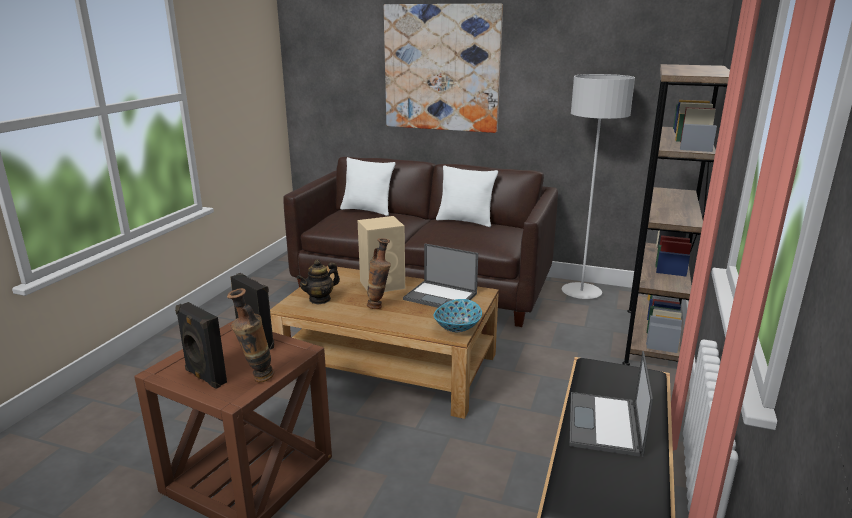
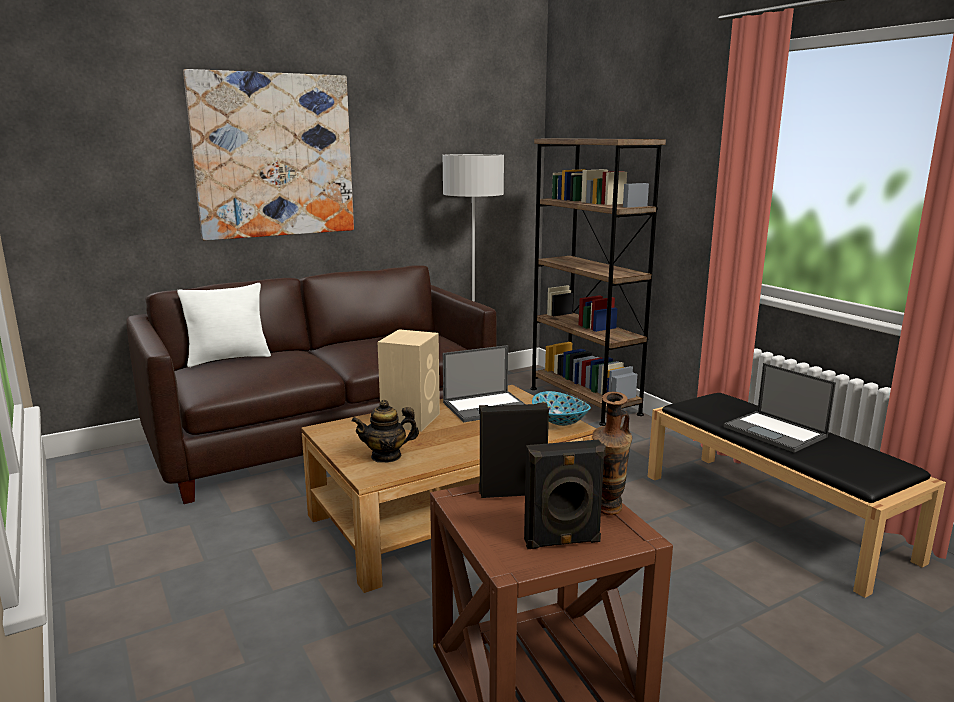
camera: 50 degrees left, 5 degrees down
(320, 299) = (386, 456): teapot -> teapot turned 75 degrees clockwise
(379, 306) = (459, 436): vase -> none
(465, 221) = (366, 339): white pillow -> none

